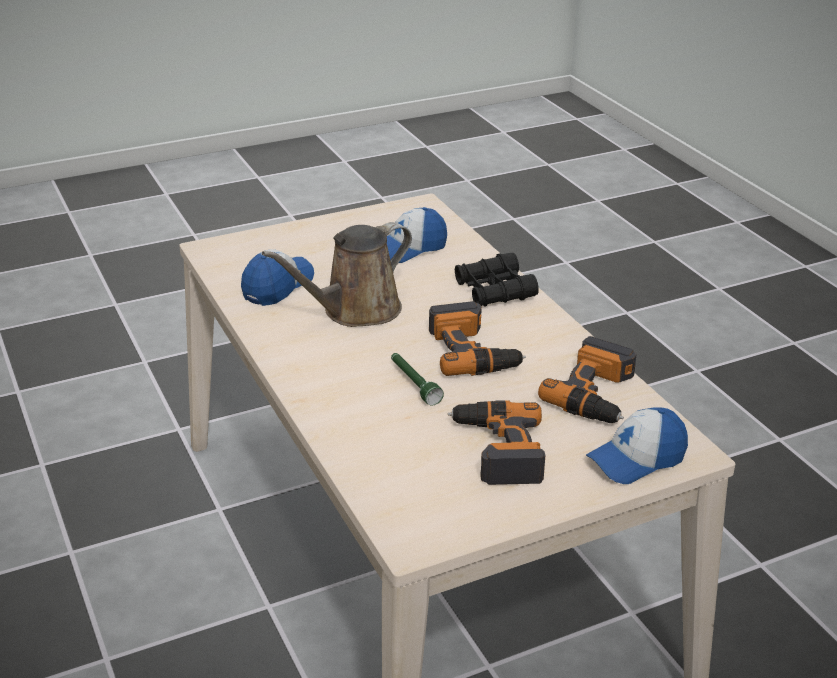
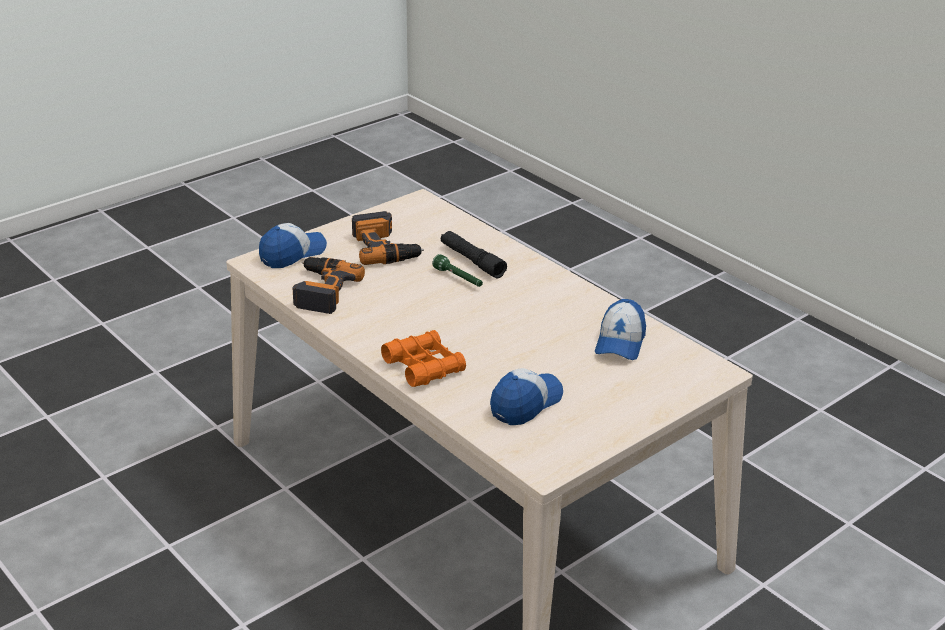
camera: 165 degrees right, 0 degrees up
(355, 311) = (536, 328): brown watering can -> none
(383, 408) = (472, 261): none -> black flashlight
(473, 351) = (424, 309): power drill -> none
(494, 290) = (424, 367): black binoculars -> orange binoculars

